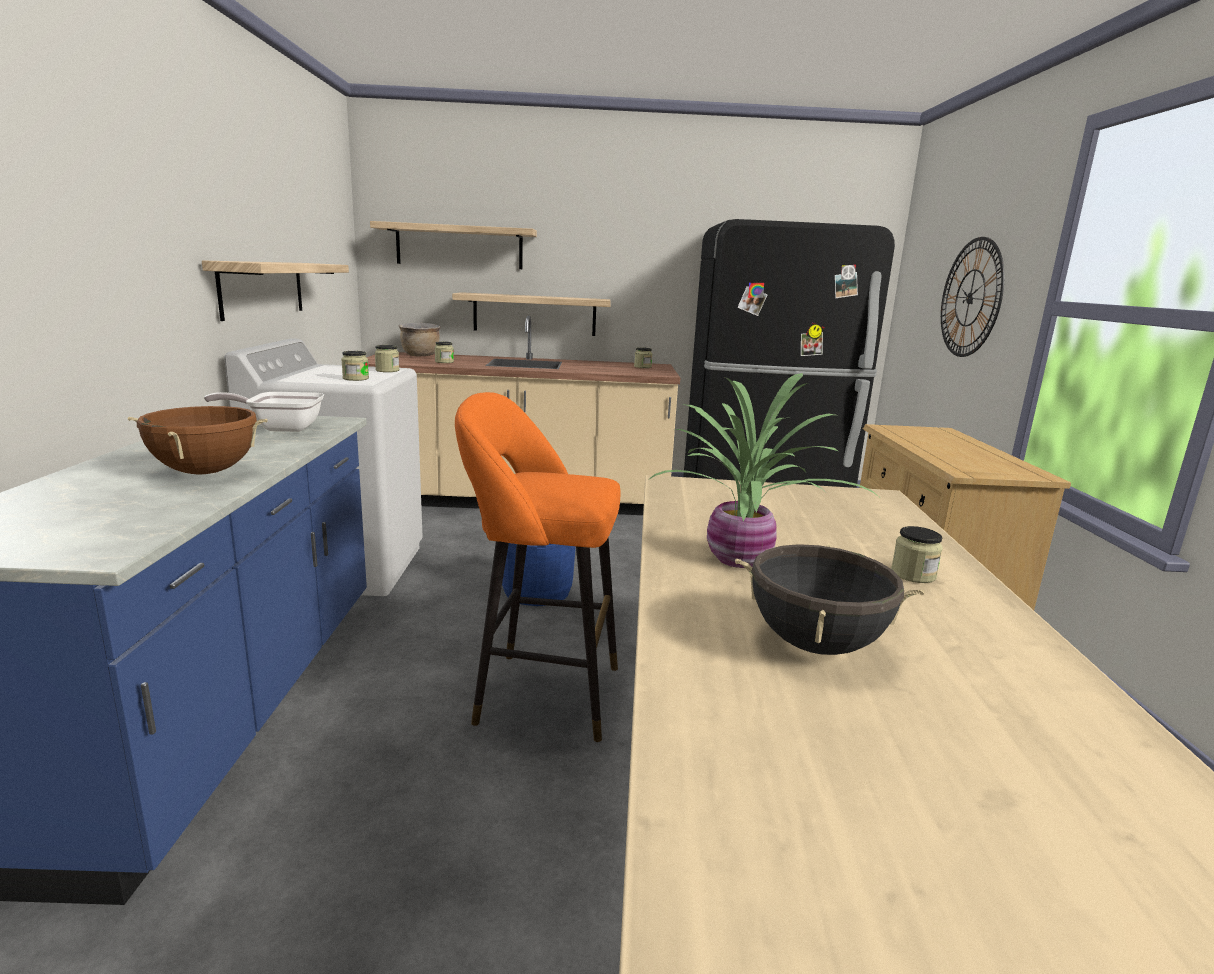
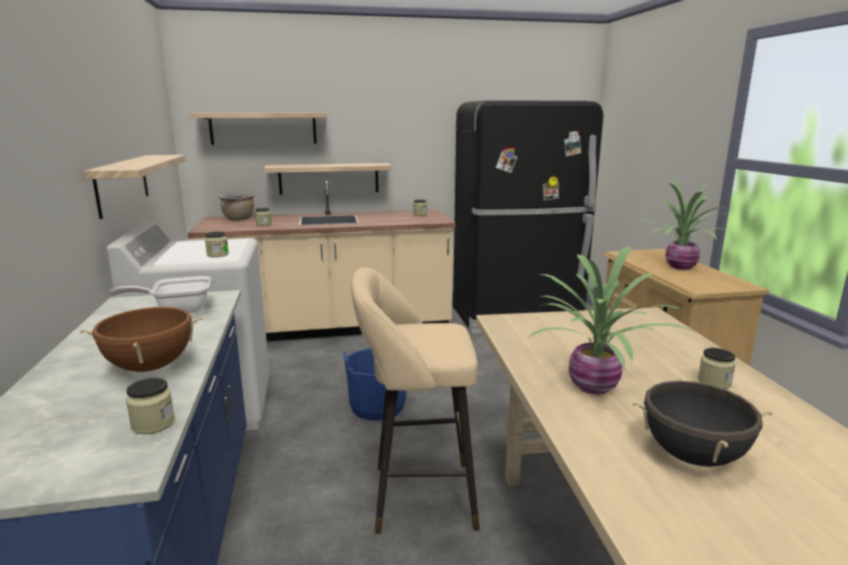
camera: 10 degrees left, 0 degrees up
(387, 370) = (235, 242): jar -> jar (153, 424)
(539, 693) = (416, 496): orange stool -> beige stool
(957, 447) = (679, 266): none -> potted plant
(970, 298) = (662, 152): wall clock -> none

